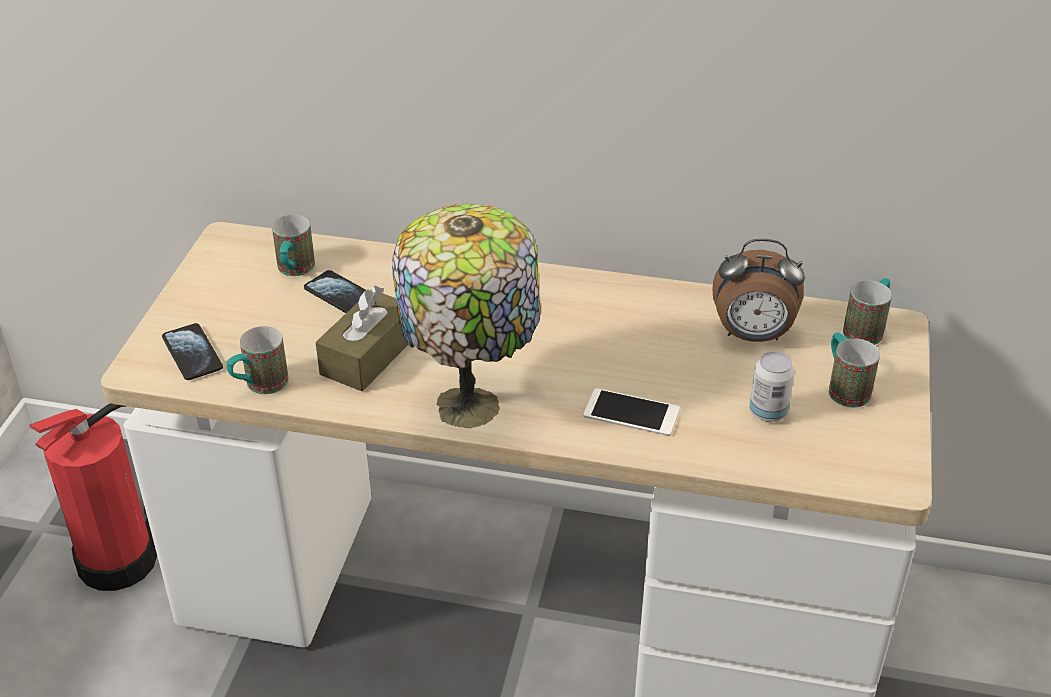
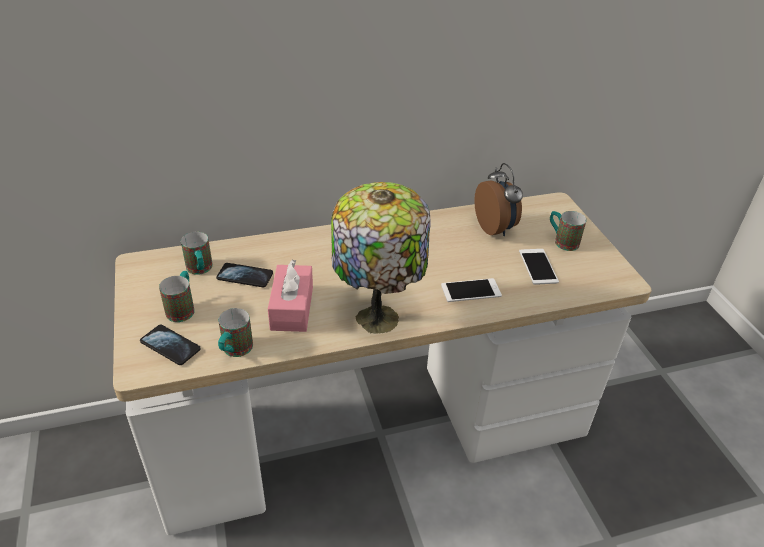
camera: 30 degrees left, 0 degrees up
(120, 558) = (100, 508): fire extinguisher -> none
(368, 355) = (292, 308): brown tissue box -> pink tissue box
(752, 335) = (495, 228): alarm clock -> alarm clock turned 90 degrees counterclockwise
(768, 412) = (538, 266): can -> phone
(867, 328) = (545, 208): mug -> mug (182, 308)

